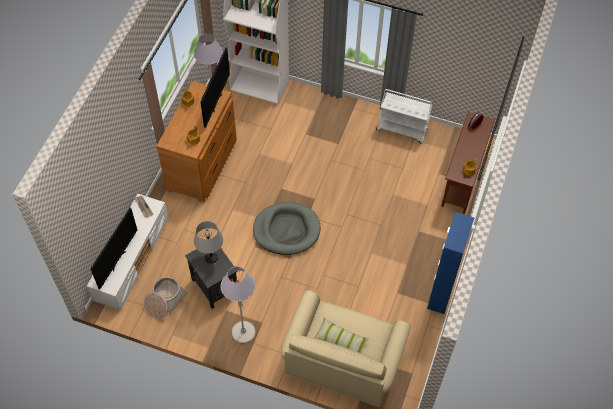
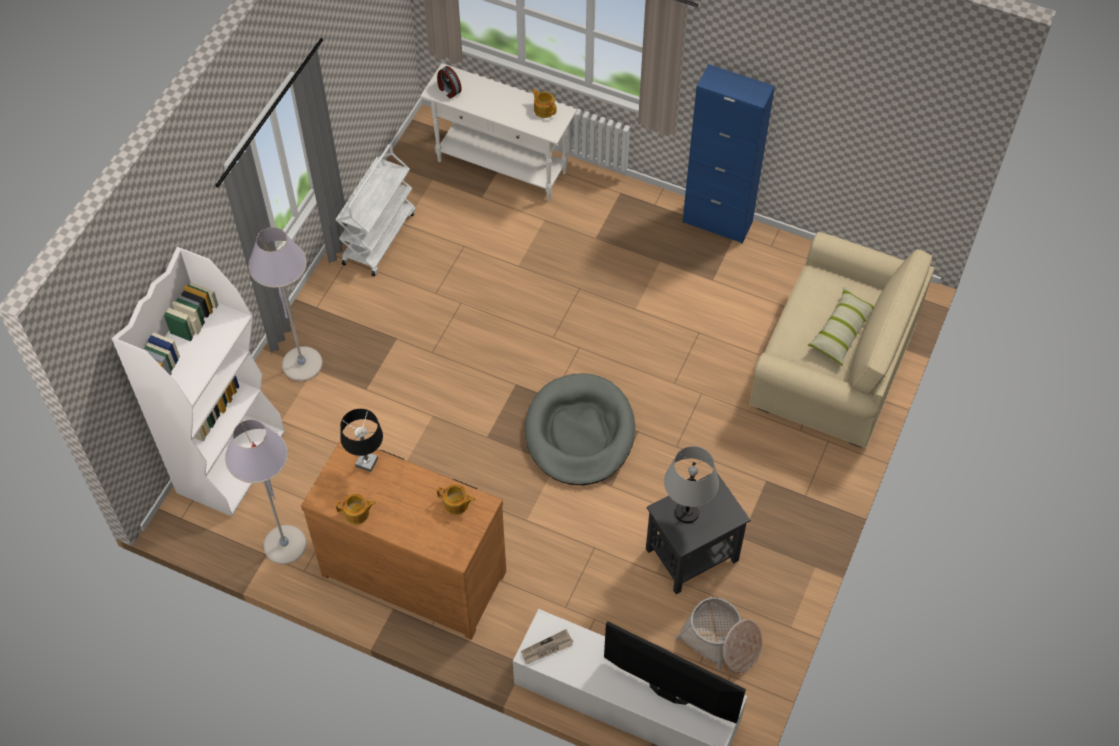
camera: 85 degrees left, 0 degrees up
(216, 102) = (366, 462): television -> black table lamp
(243, 332) = (785, 511): grey floor lamp -> grey floor lamp (302, 364)
(462, 181) = (502, 167): brown console table -> white console table

